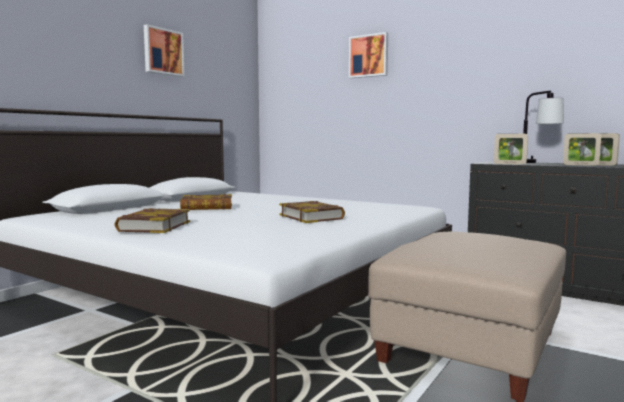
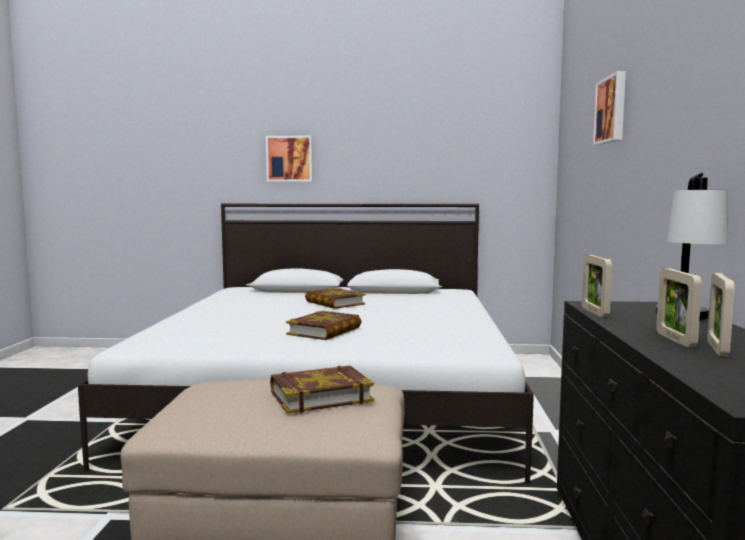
camera: 60 degrees right, 0 degrees up
(154, 226) = (220, 310): book -> book (320, 396)
(163, 52) = (399, 136): picture -> picture (289, 159)

